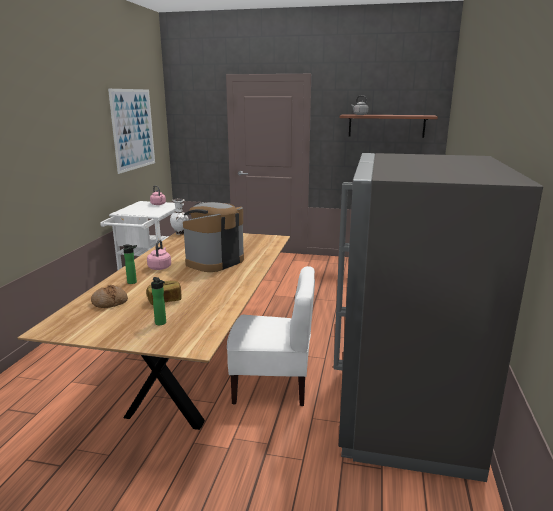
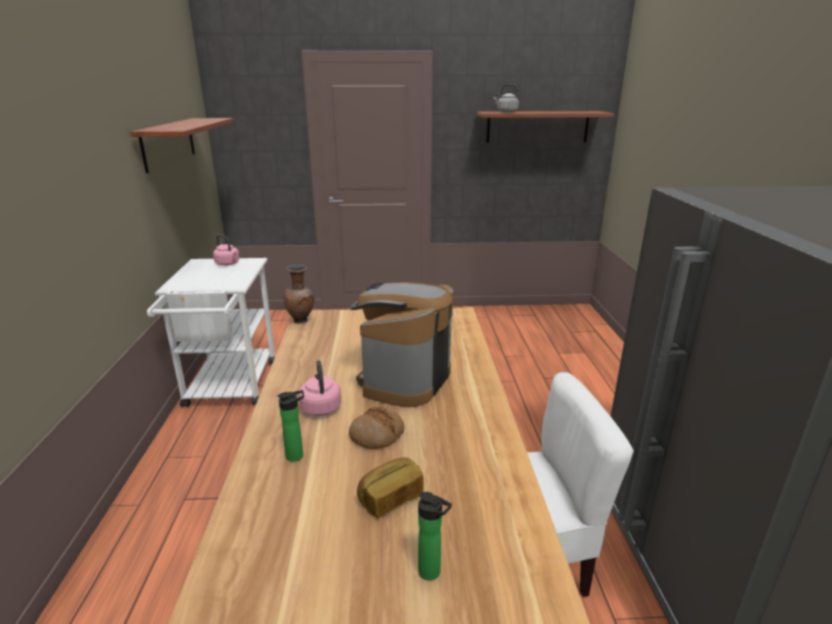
camera: 15 degrees left, 5 degrees up
(110, 302) = (287, 525): bread -> bread (377, 435)
(133, 129) = (169, 143): picture -> shelf
(180, 233) = (301, 321): white vase -> brown vase

